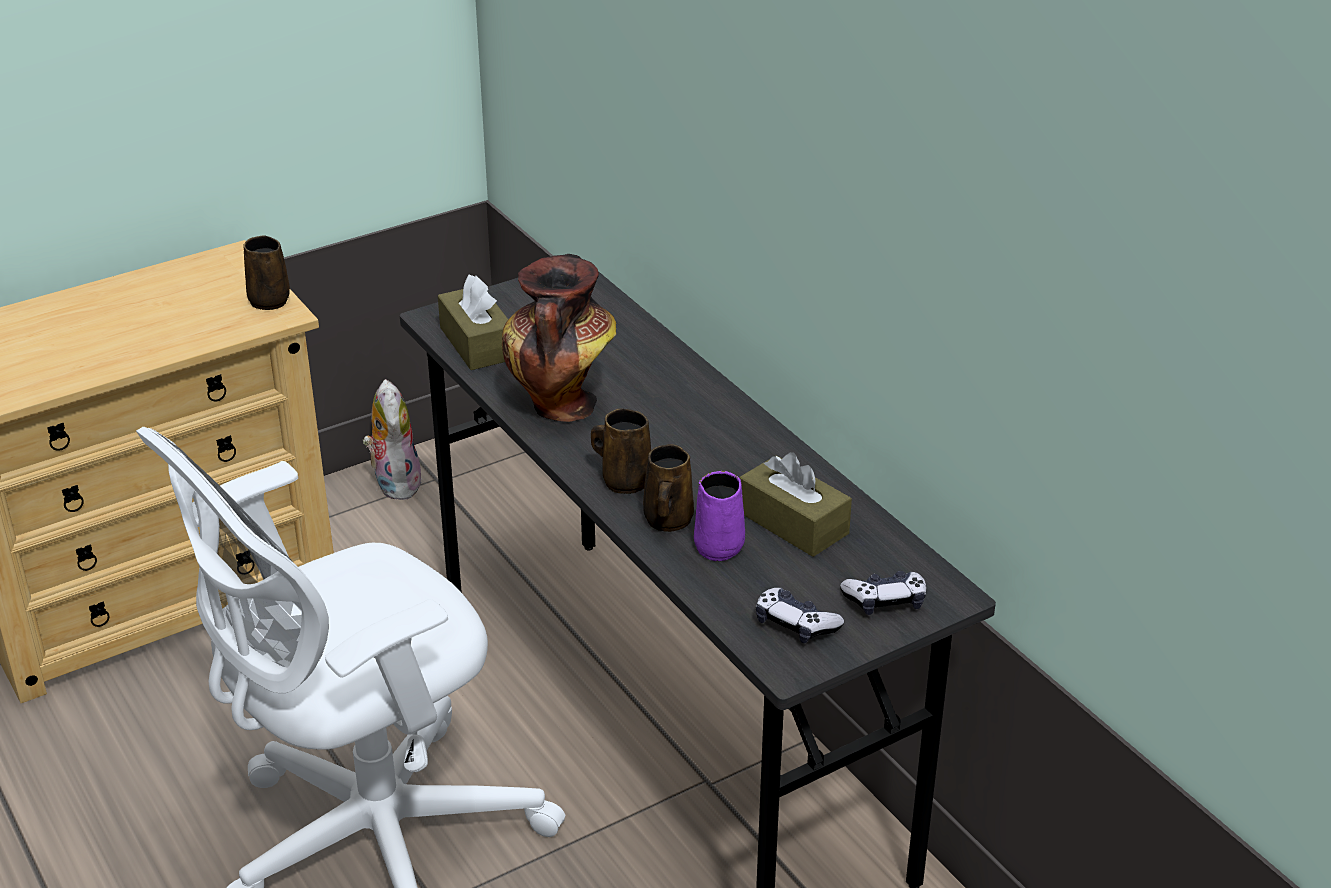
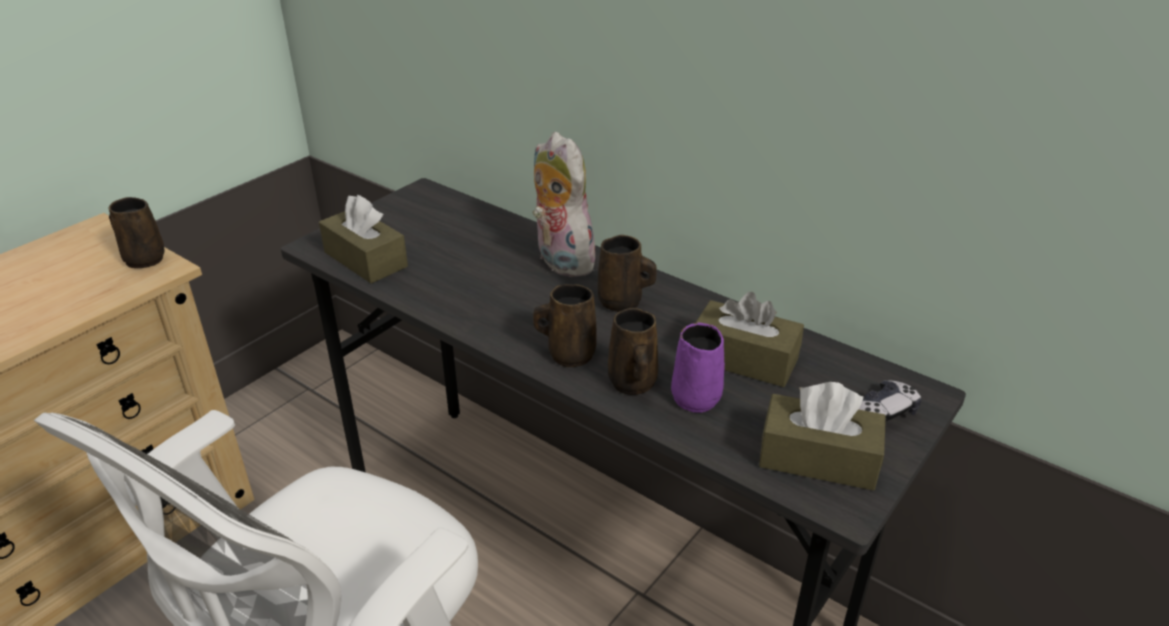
camera: 20 degrees left, 0 degrees up
(394, 482) = (274, 398): plush toy -> plush toy (560, 261)
(562, 406) = (473, 298): vase -> none
(709, 441) = (622, 303): none -> brown mug
(795, 624) = (818, 458): game controller -> brown tissue box

